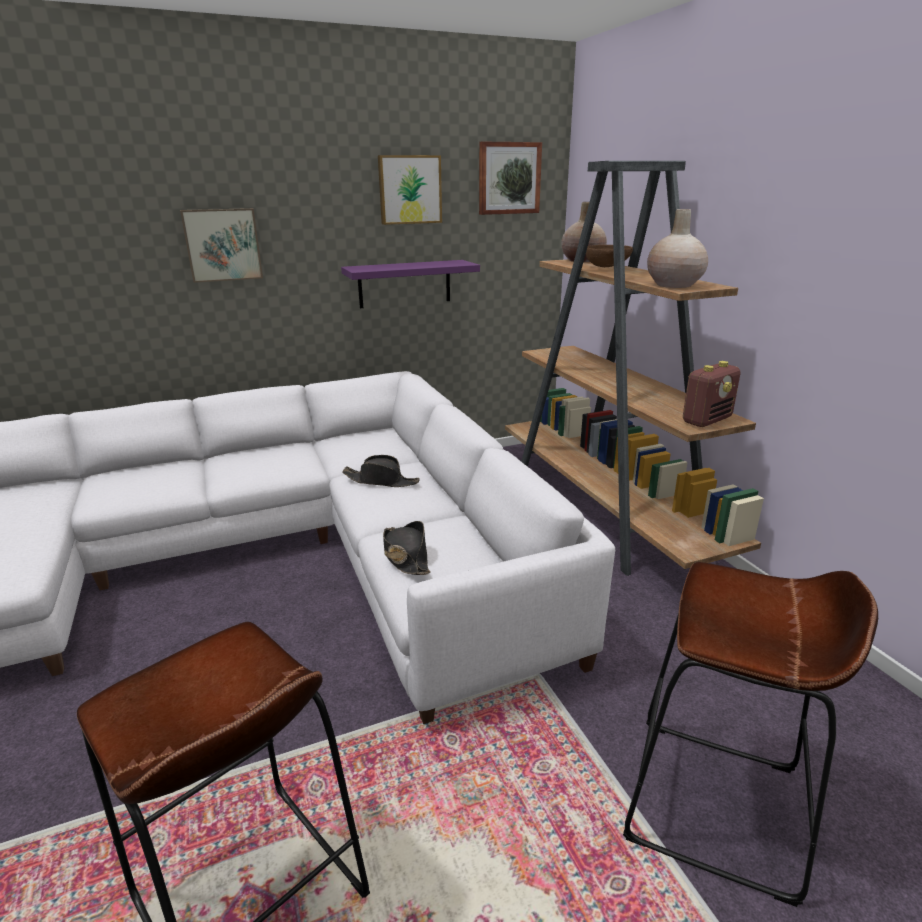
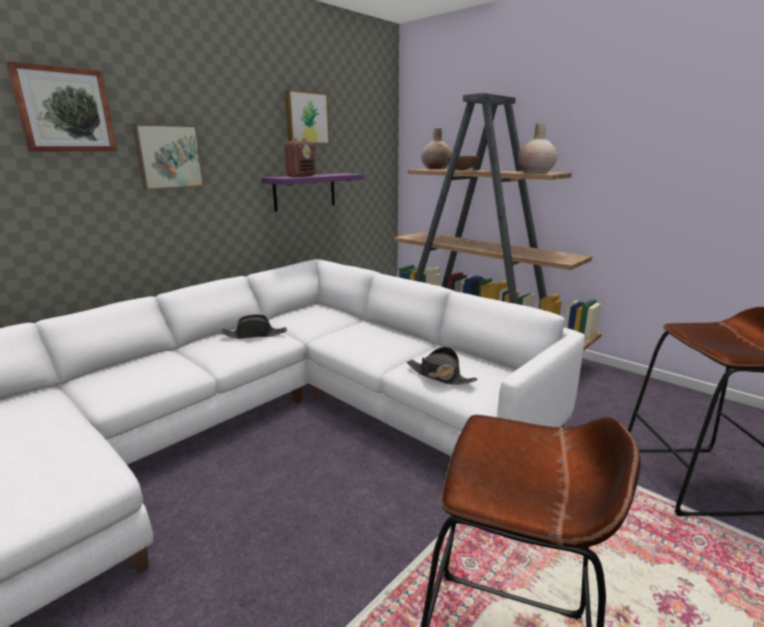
camera: 25 degrees left, 5 degrees down
(381, 481) = (357, 335): black hat -> black hat (254, 335)
(509, 178) = (366, 114): picture -> picture (65, 110)
(706, 420) = (567, 258): radio -> radio (301, 176)

